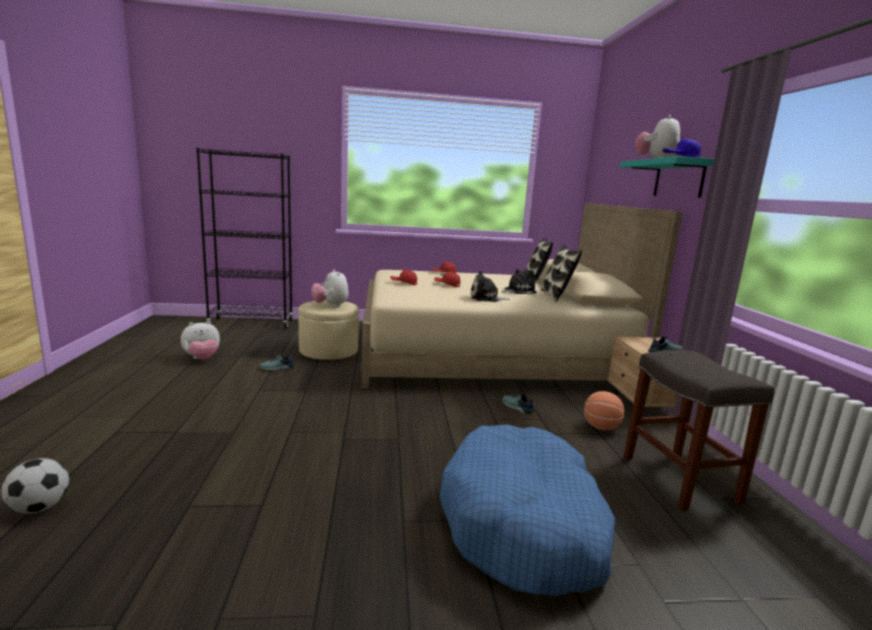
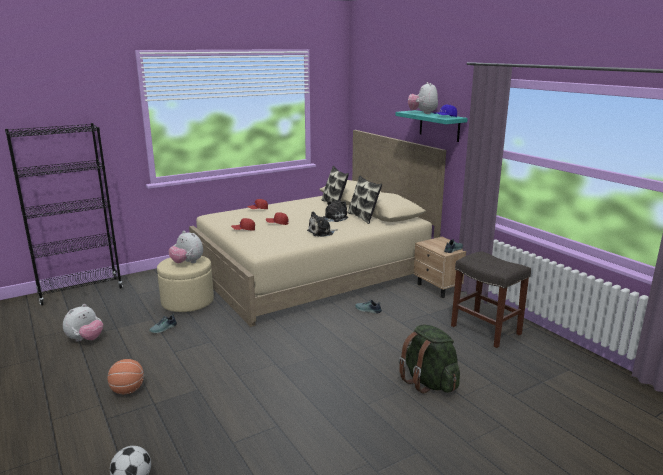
camera: 25 degrees left, 5 degrees up
(524, 524) = (429, 382): blue dog bed -> green backpack
(600, 427) = (426, 309): basketball -> basketball (127, 390)

